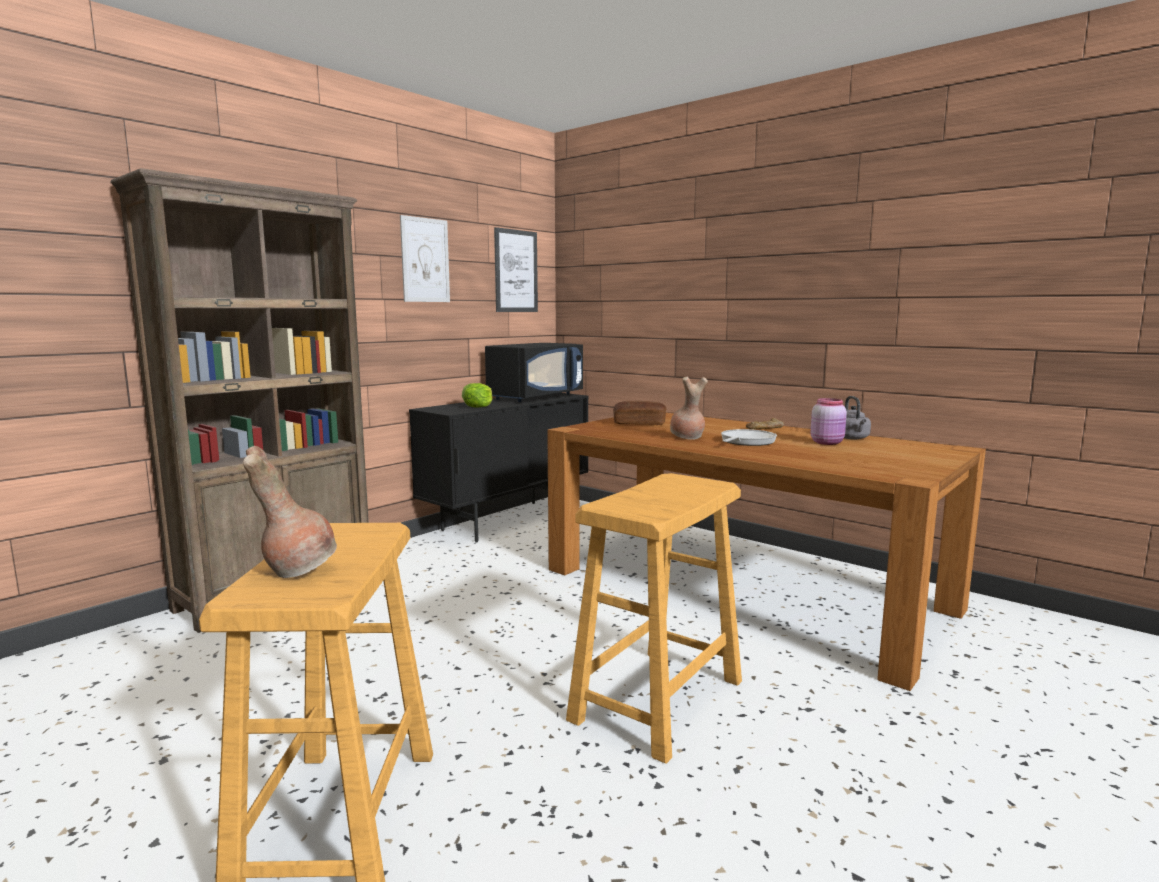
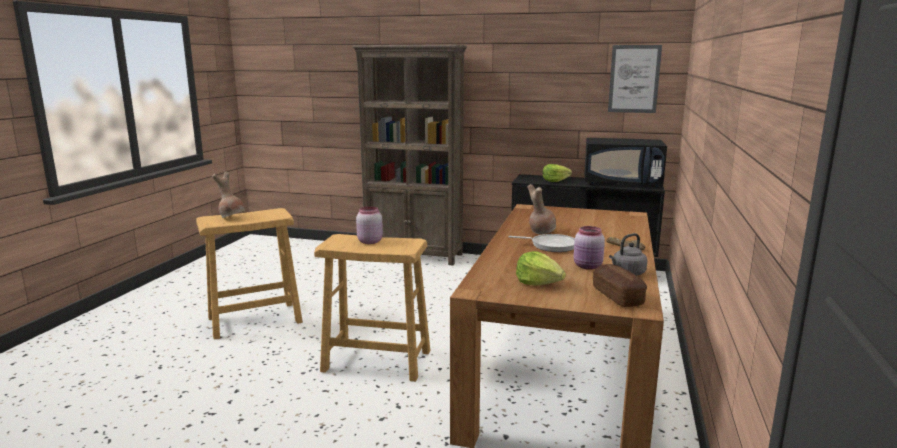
camera: 65 degrees right, 5 degrees up
(425, 260) = (543, 74): picture -> none
(639, 424) = (576, 217): bread -> bread (617, 296)
(649, 495) = (369, 241): none -> pink jar
(879, 459) = (538, 283): none -> lettuce

